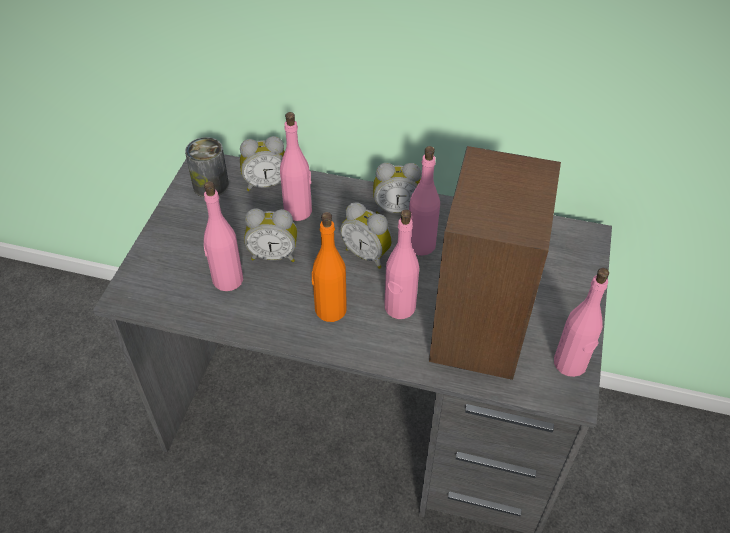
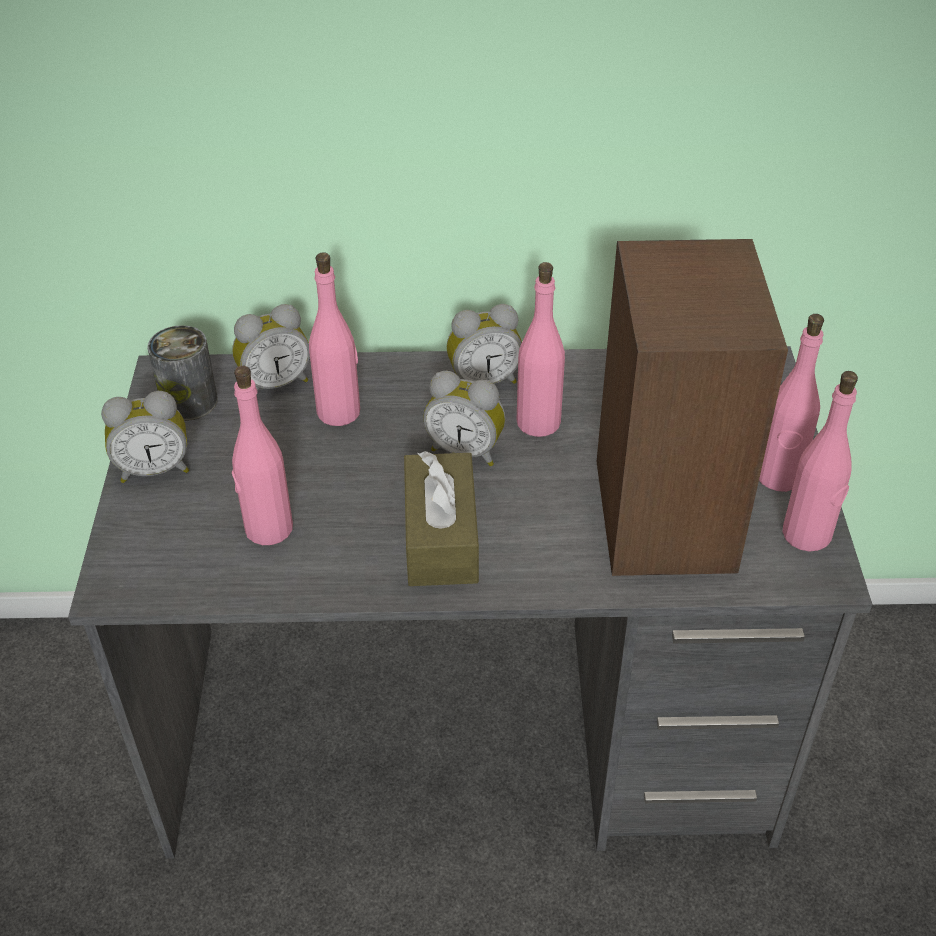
camera: 15 degrees left, 5 degrees down
(274, 254) = (325, 479): alarm clock -> alarm clock (154, 469)
(330, 309) = (441, 537): orange bottle -> brown tissue box
(399, 307) = (541, 512): pink bottle -> pink bottle (778, 476)

